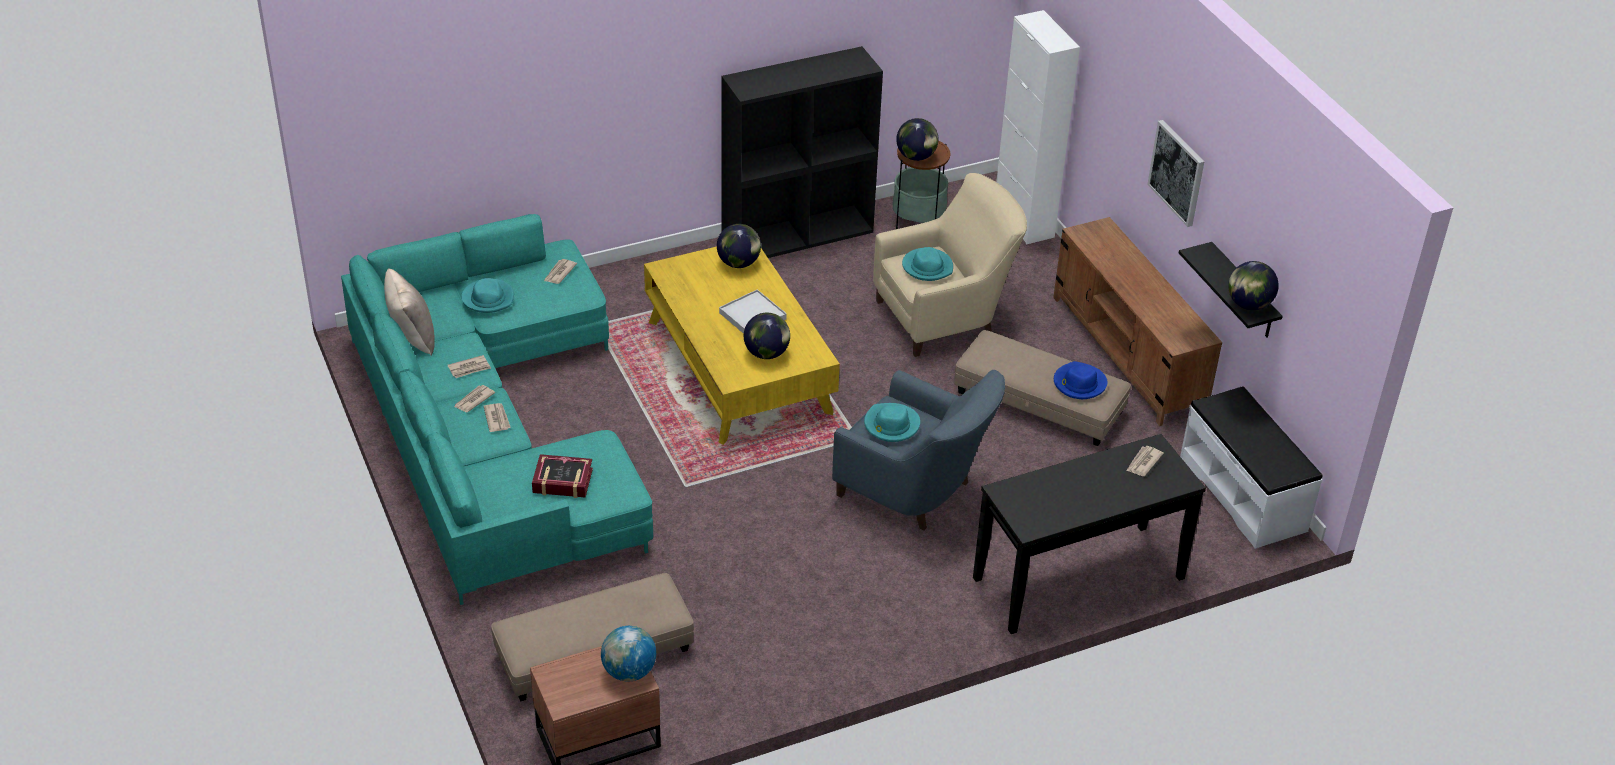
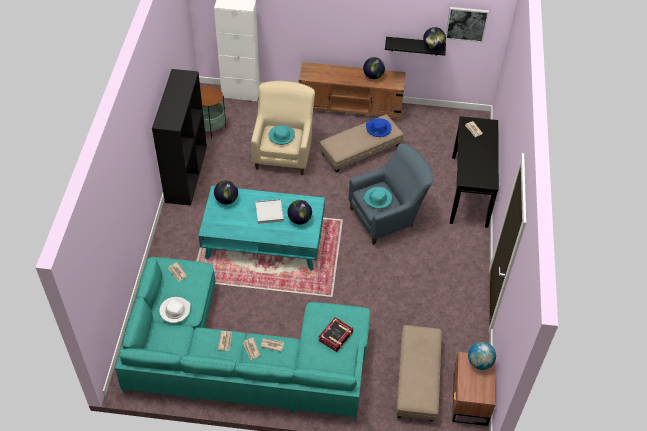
camera: 60 degrees left, 10 degrees up
(412, 336) = (181, 356): beige pillow -> none
(488, 298) = (175, 310): turquoise hat -> white hat
(738, 366) = (263, 239): yellow coffee table -> turquoise coffee table
(916, 156) = (210, 99): globe -> globe (373, 76)
(1177, 172) = (351, 20): picture -> picture (466, 24)
(1243, 493) = (453, 118): white bench -> none

